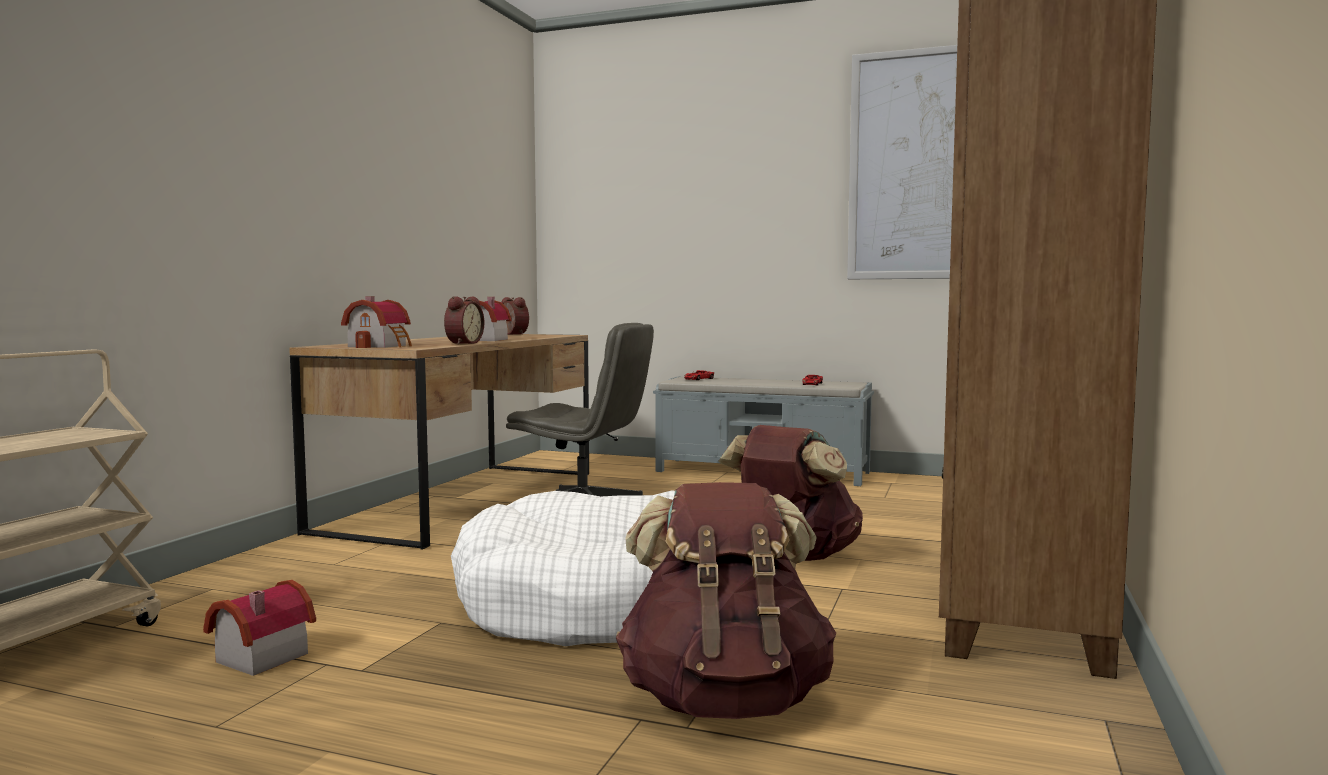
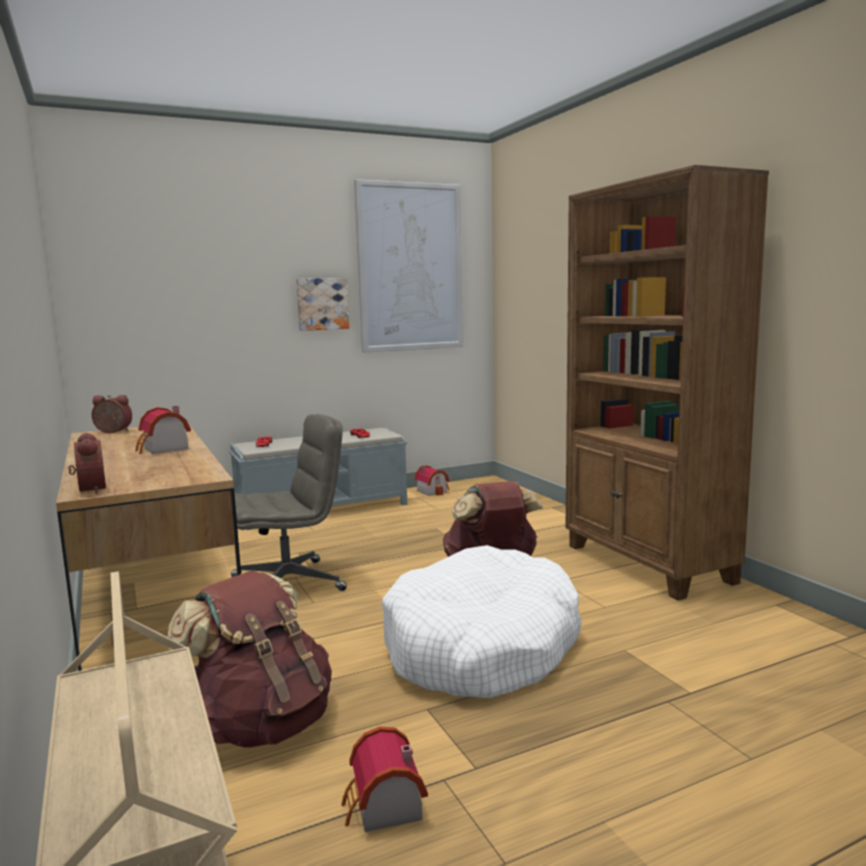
camera: 45 degrees left, 5 degrees up
(381, 346) = (151, 480): toy house -> toy house (433, 491)
(462, 343) = (192, 459): alarm clock -> alarm clock (89, 490)
(725, 699) = (668, 669): brown backpack -> brown backpack (262, 724)
(799, 216) = (322, 304): none -> picture

